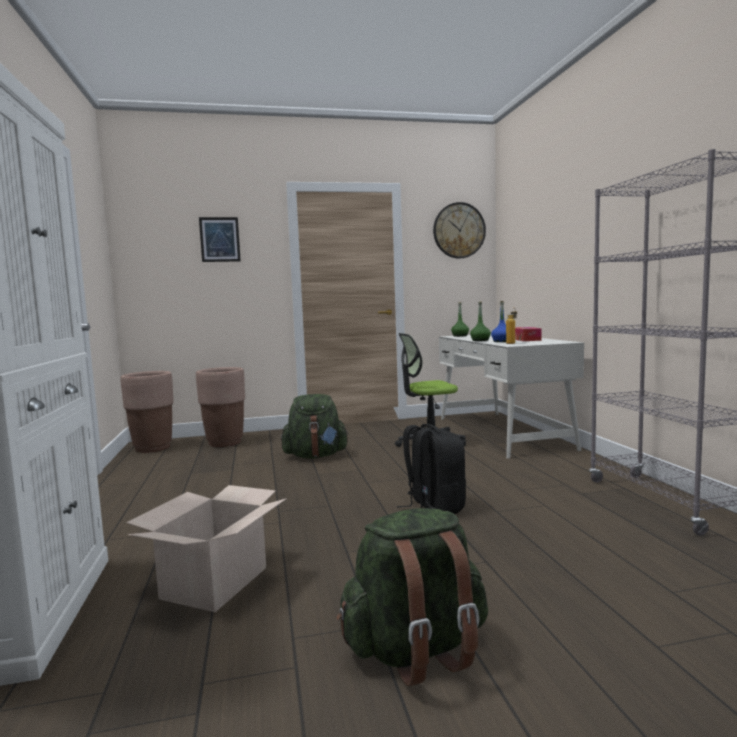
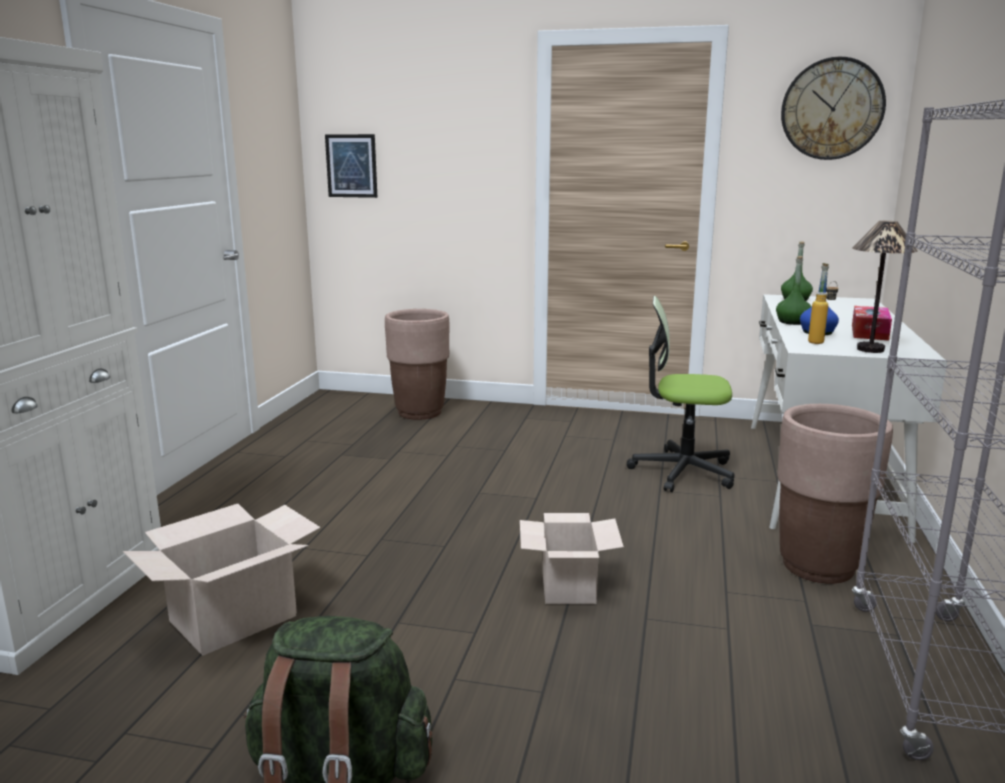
camera: 25 degrees right, 10 degrees up
(153, 448) = (336, 404): brown planter -> brown planter (818, 567)
(220, 239) = (438, 123): picture -> picture (351, 166)
(315, 456) = (506, 460): green backpack -> none
(433, 507) = (567, 586): black backpack -> cardboard box
(542, 342) = (871, 349): none -> table lamp

